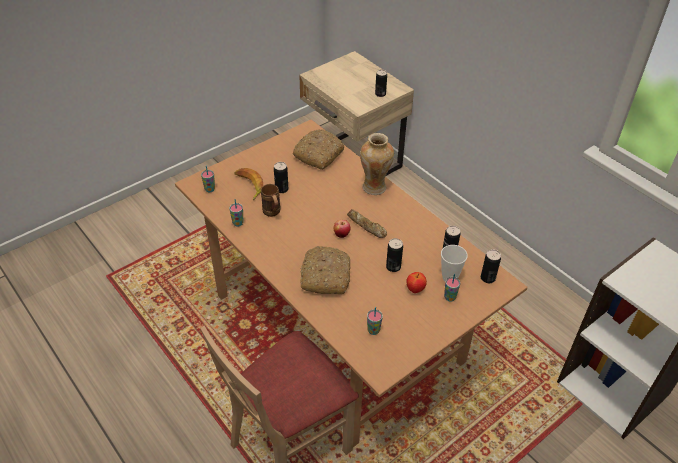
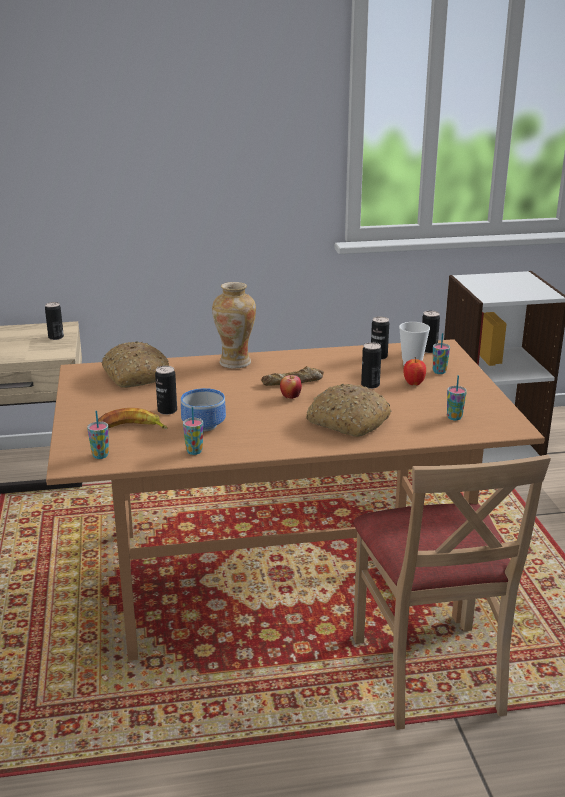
camera: 60 degrees left, 20 degrees down
(272, 213) = (205, 426): brown mug -> bowl

